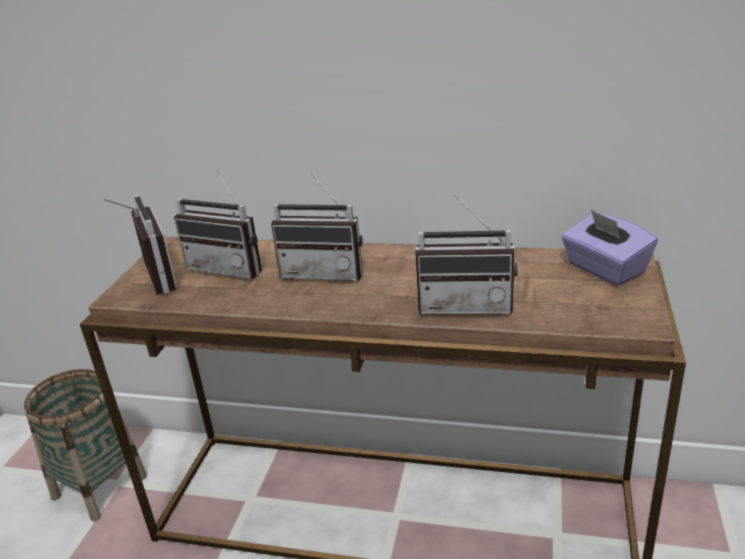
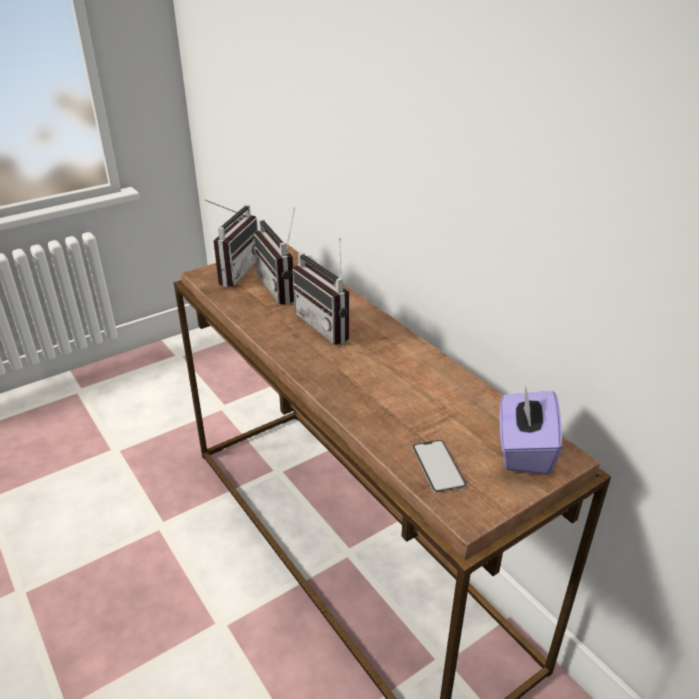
camera: 40 degrees right, 5 degrees up
(99, 486) = (212, 402): basket -> none
(466, 304) = (372, 408): radio -> none
(576, 310) = (438, 466): none -> phone

